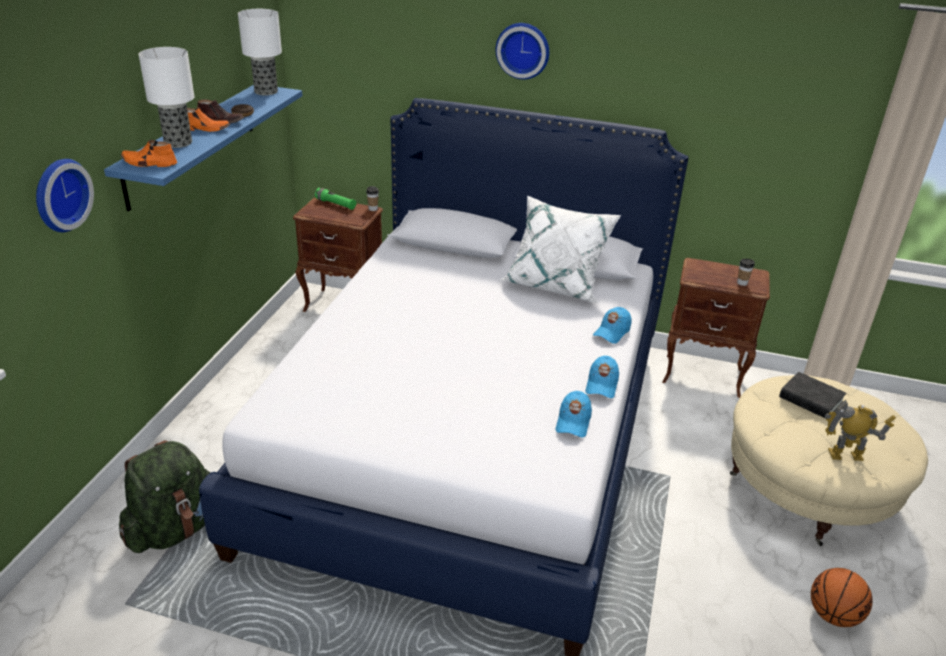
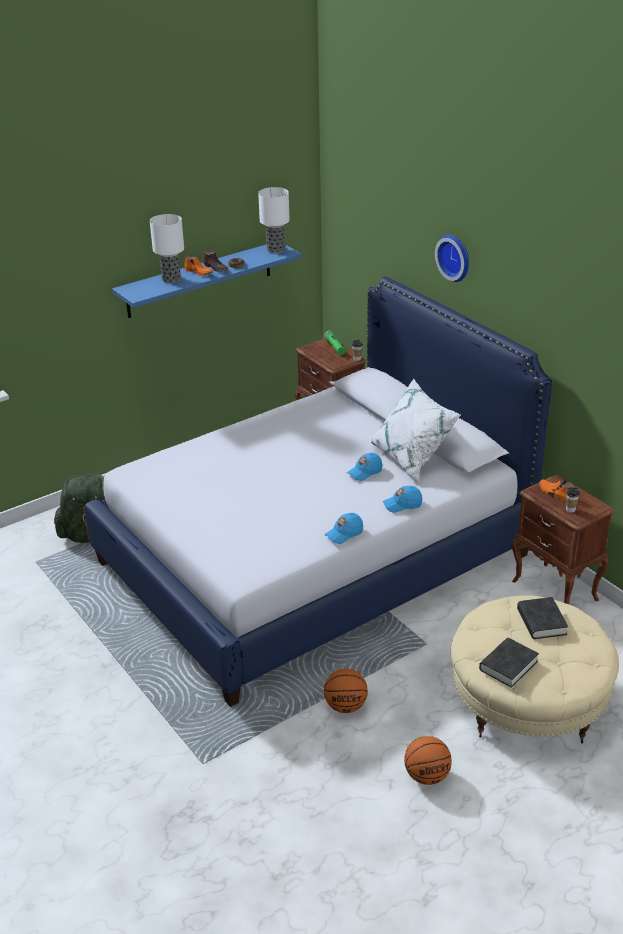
camera: 40 degrees right, 0 degrees up
(59, 194) = (72, 299): wall clock -> none
(149, 163) = (138, 290): orange shoe -> orange shoe (556, 493)
(573, 422) = (293, 547): blue cap -> blue cap (364, 472)
(681, 584) = (345, 706): none -> basketball
(845, 455) = (508, 666): toy robot -> black book

